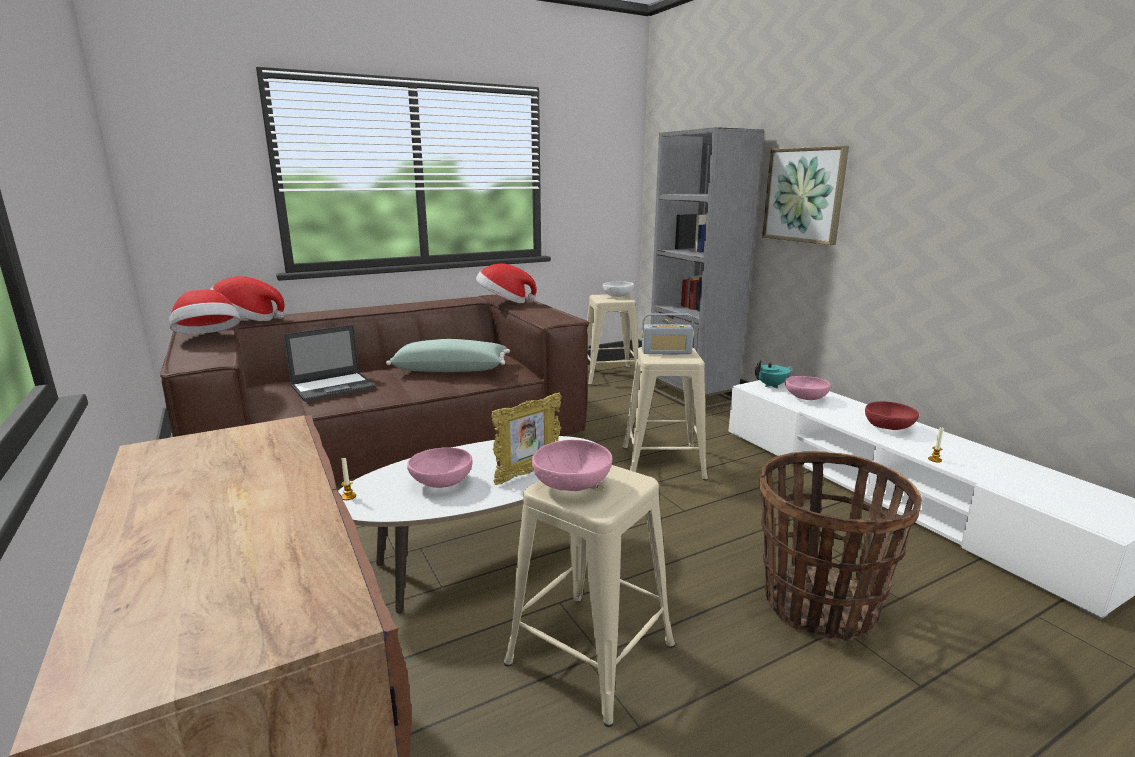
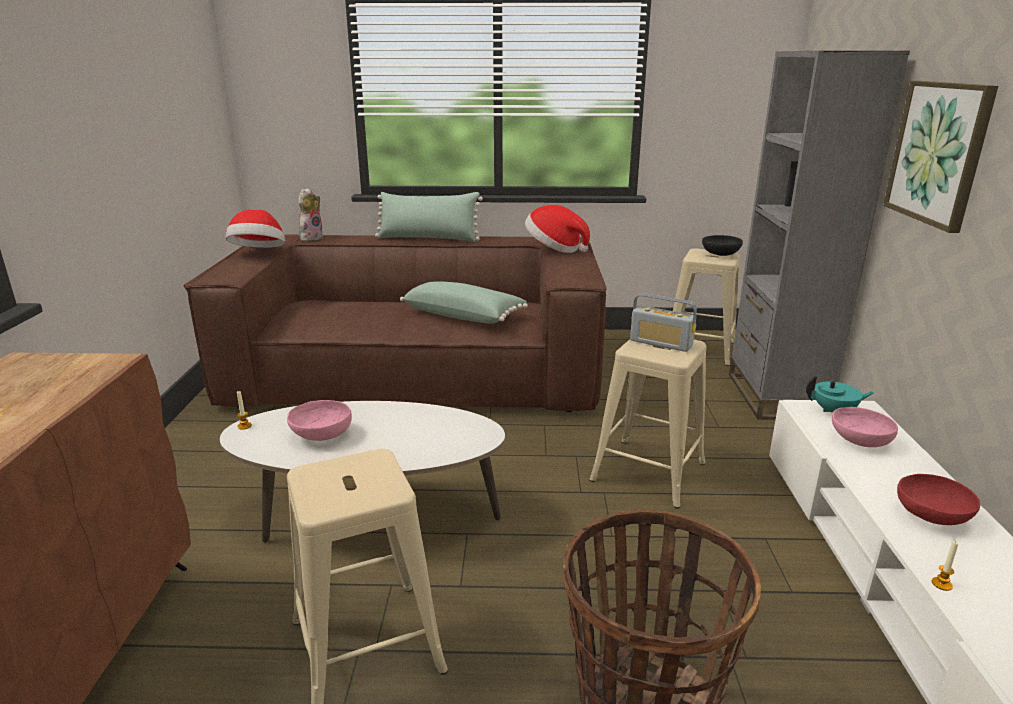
camera: 30 degrees right, 5 degrees up
(247, 320) = (311, 238): hat -> plush toy
(334, 387) = (346, 314): laptop -> none
(376, 308) = (428, 238): none -> green pillow
(528, 473) = (401, 447): picture frame -> none
(572, 486) = (330, 478): pink bowl -> none
(618, 296) = (720, 255): white bowl -> black bowl

